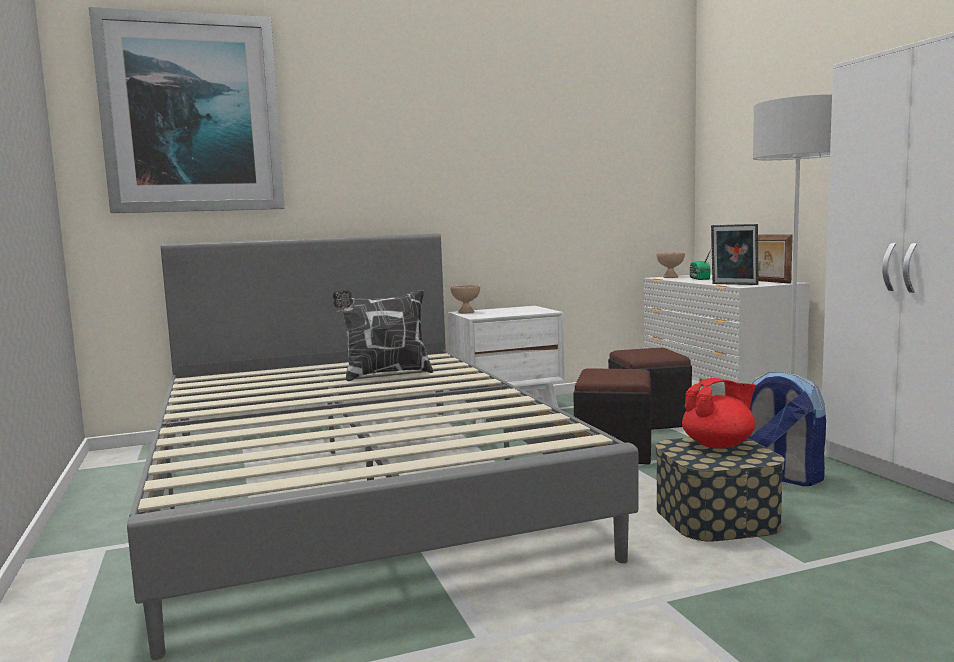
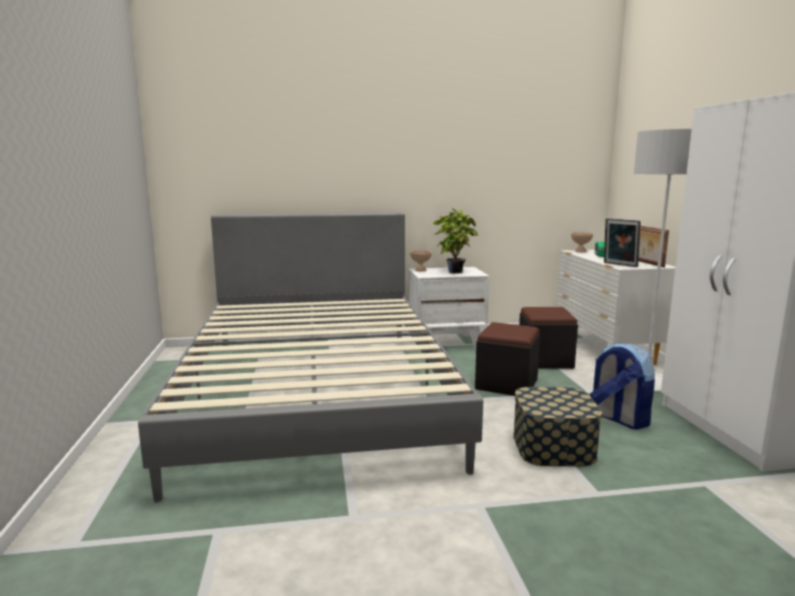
camera: 10 degrees right, 5 degrees up
(192, 115) = (234, 125): picture -> none
(385, 374) = (352, 315): pillow -> none
(513, 311) = (453, 272): none -> potted plant
(719, 445) = (561, 396): red teapot -> none

